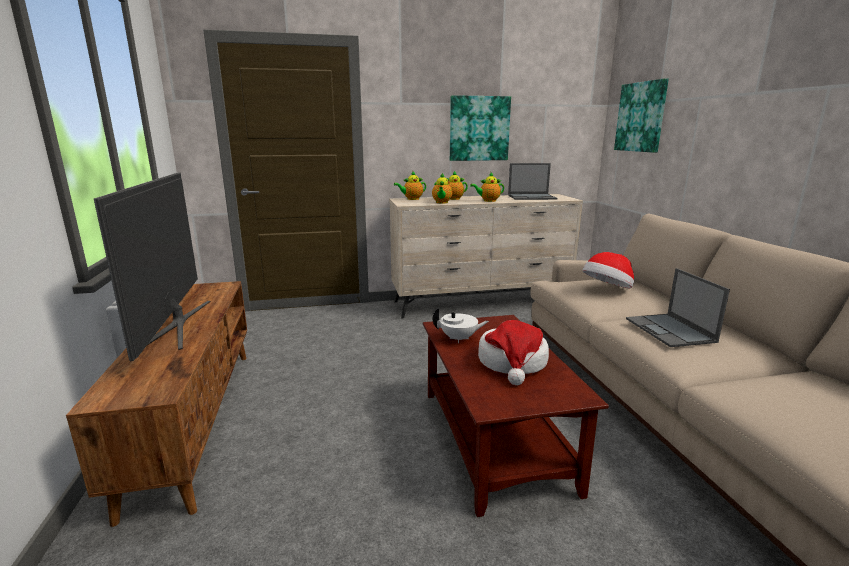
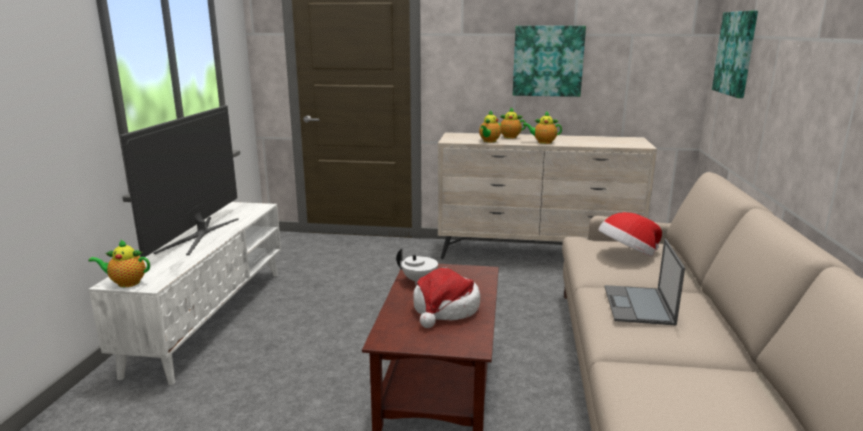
camera: 20 degrees right, 0 degrees up
(195, 418) = (211, 317): brown tv stand -> white tv stand
(411, 199) = (465, 134): teapot -> teapot (126, 283)
(532, 197) = (602, 141): laptop -> none

